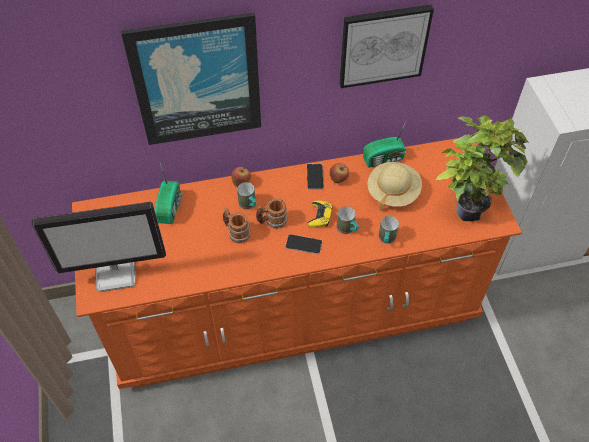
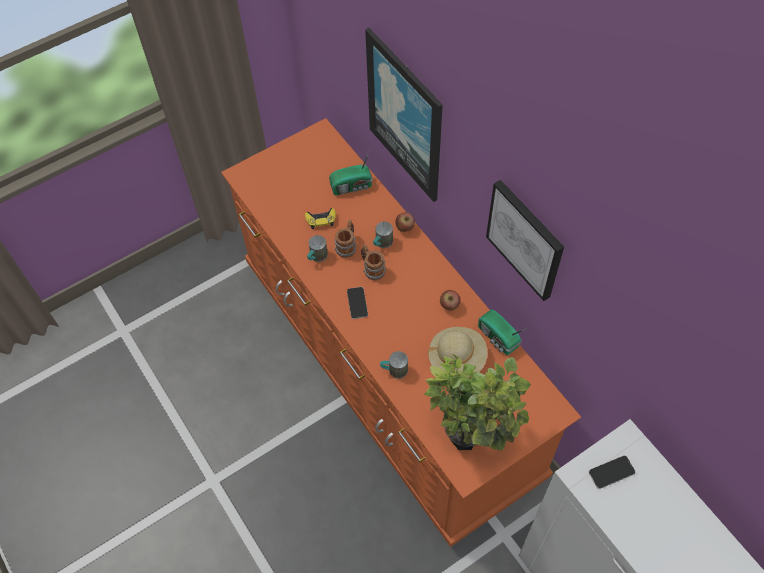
camera: 70 degrees right, 5 degrees up
(116, 272) = (269, 179): monitor -> none
(315, 177) = (442, 284): phone -> phone (611, 472)
(320, 216) = (396, 305): yellow game controller -> yellow game controller (321, 220)
(348, 229) = (391, 333): mug -> mug (316, 258)

